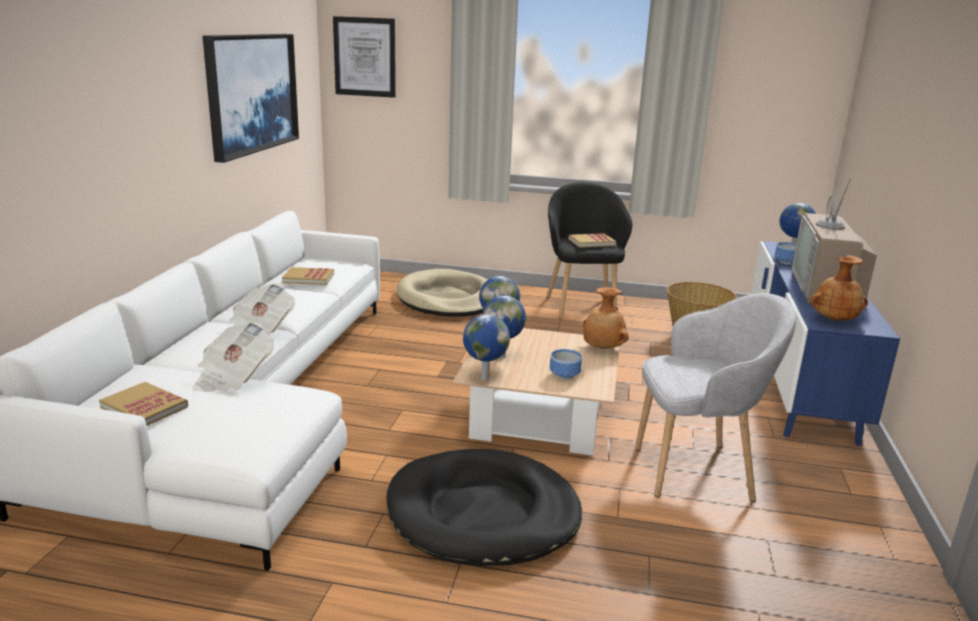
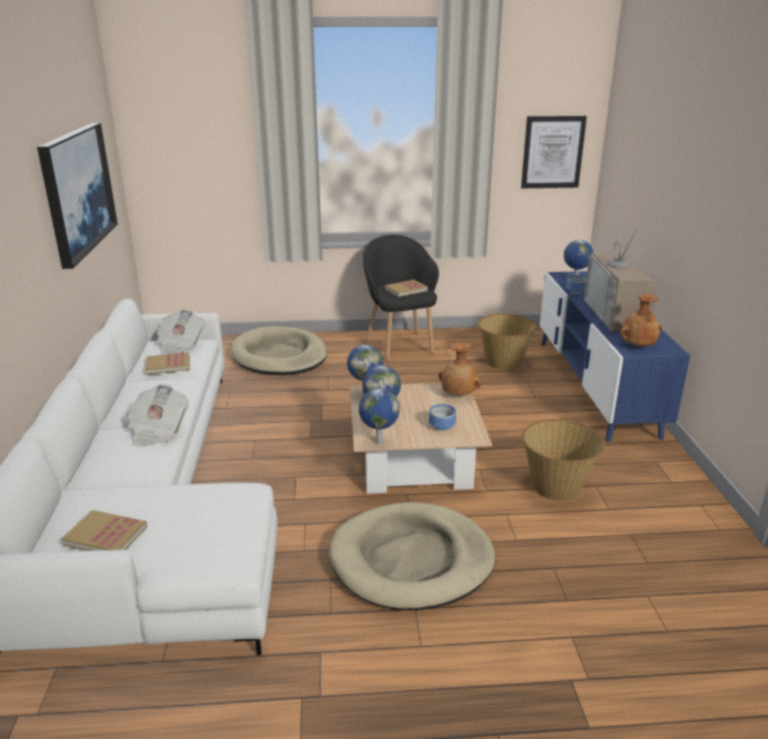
camera: 15 degrees left, 5 degrees up
(233, 377) = (169, 487): newspaper -> newspaper (180, 345)
(365, 57) = (165, 134): picture -> picture (552, 152)
(483, 513) = (412, 560): black dog bed -> beige dog bed
(696, 471) = (557, 486): grey armchair -> basket

